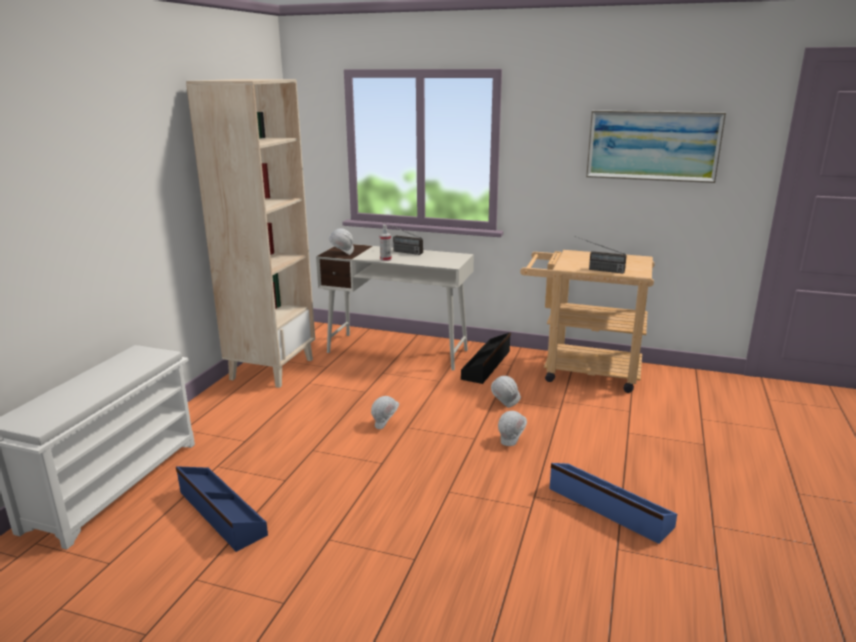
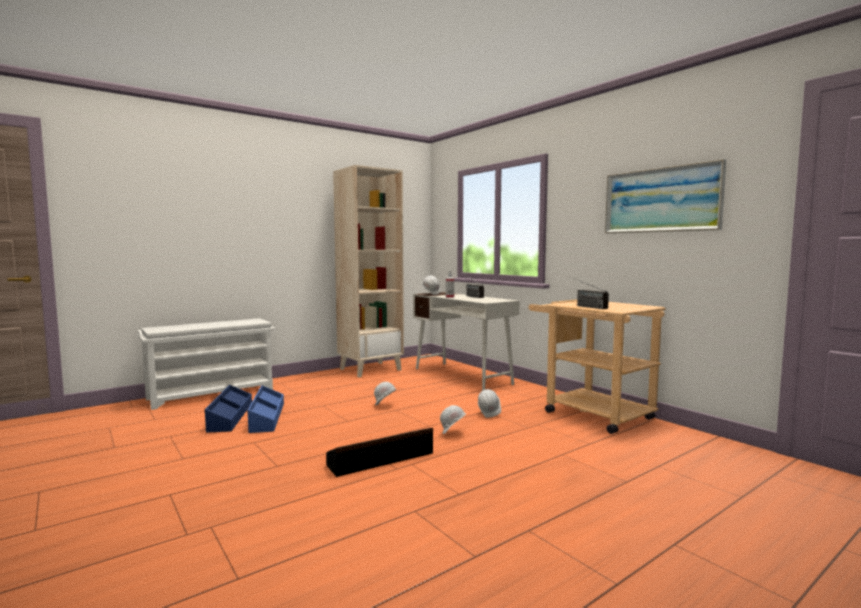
camera: 35 degrees right, 15 degrees down
(487, 365) = (514, 394): black storage box -> black storage box (381, 459)
(608, 508) = (454, 488): blue storage box -> blue storage box (266, 417)

